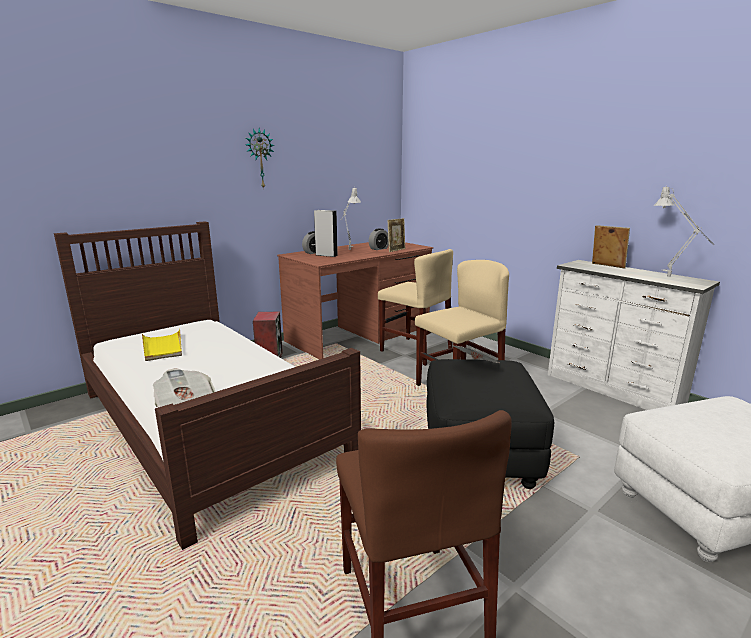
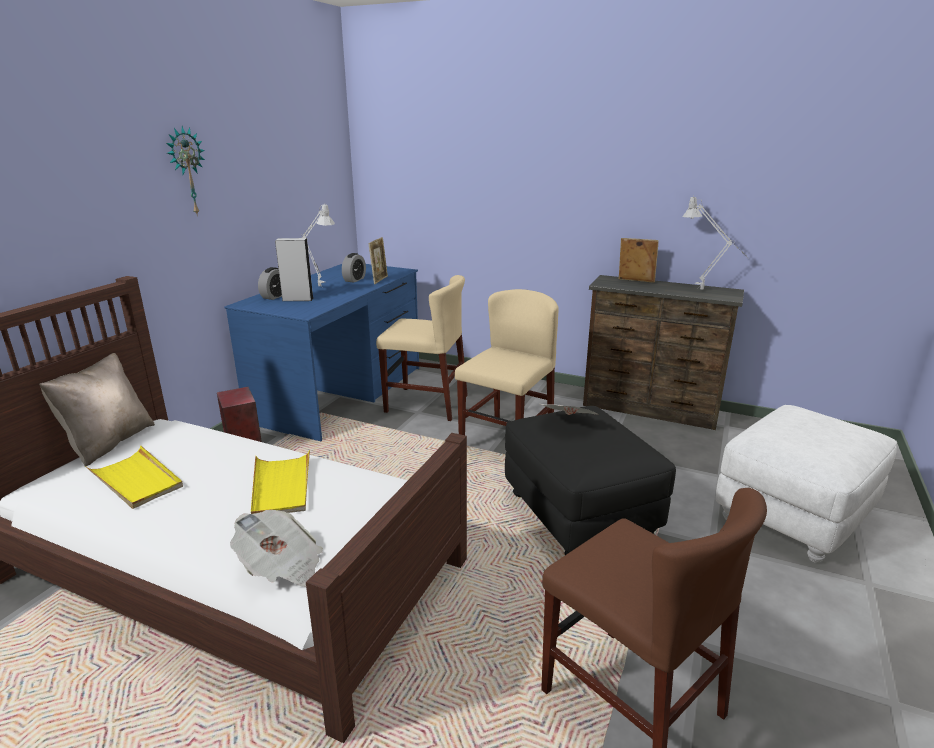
camera: 25 degrees left, 5 degrees up
(170, 326) = (109, 443): none -> beige pillow
(236, 367) = (281, 486): none -> yellow tray
(360, 334) = (341, 393): brown desk -> blue desk
(612, 389) = (650, 409): white dresser -> brown dresser

